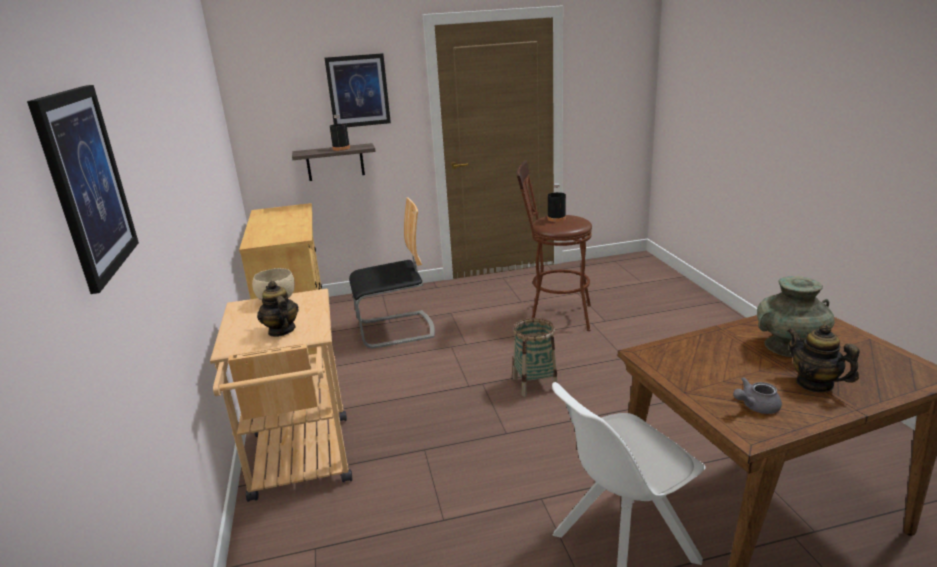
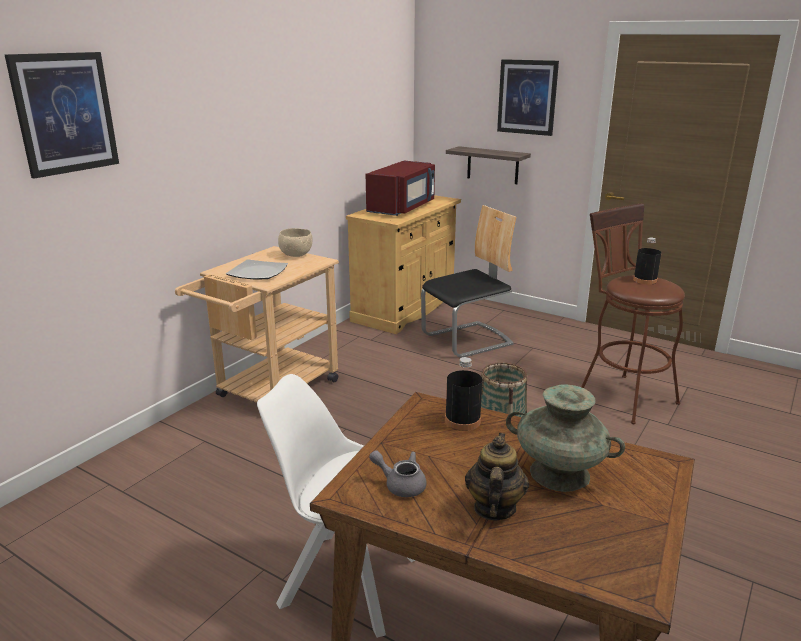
camera: 45 degrees right, 0 degrees up
(279, 225) = (402, 208): none -> red microwave
(281, 330) = (257, 272): teapot -> plate
(341, 148) = (493, 152): black bottle -> black bottle (462, 420)
(395, 330) = (467, 340): chair -> chair turned 60 degrees counterclockwise

